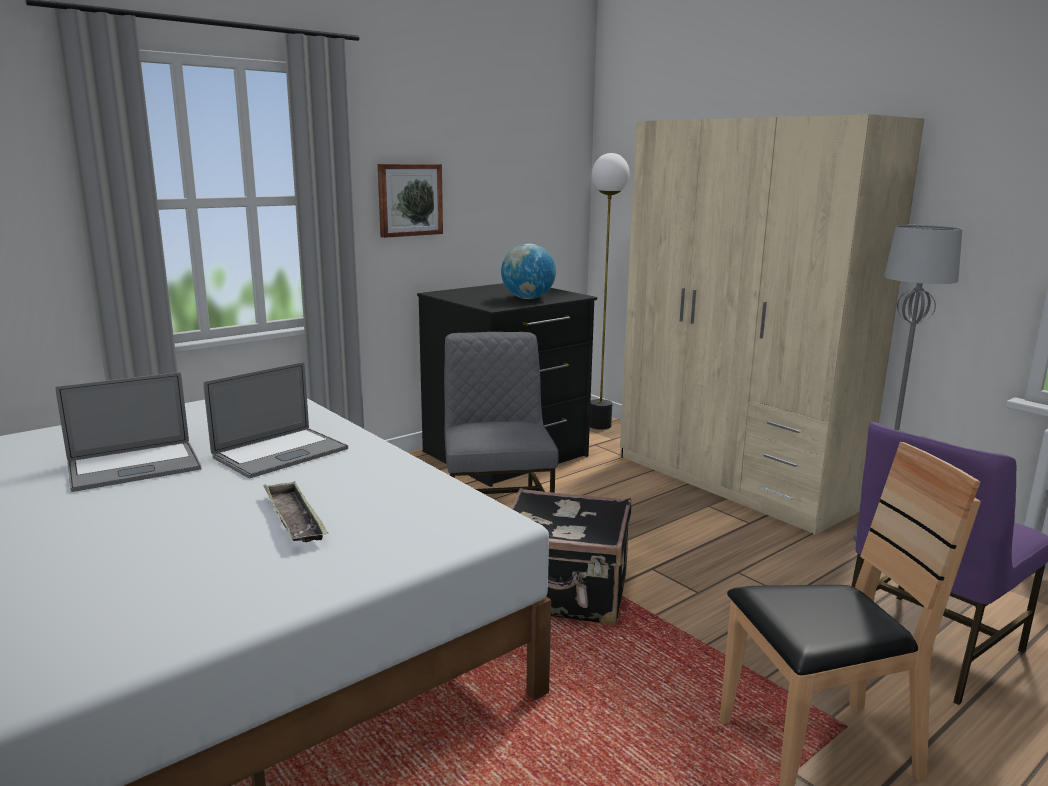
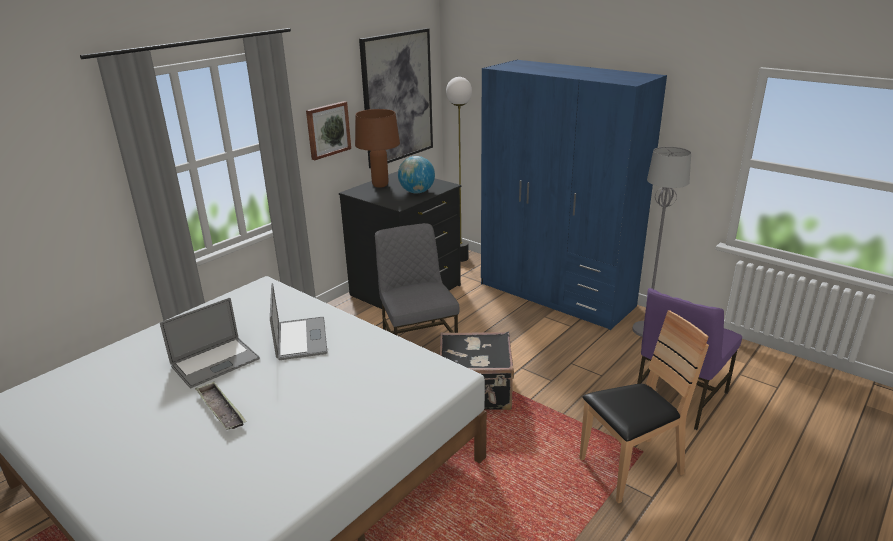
camera: 10 degrees left, 10 degrees up
(280, 453) = (301, 338): laptop -> laptop turned 45 degrees counterclockwise
(294, 518) = (339, 389): tray -> tray (221, 410)
(479, 291) = (380, 185): none -> brown table lamp
(522, 177) = (397, 97): none -> picture
(734, 481) = (556, 295): beige wardrobe -> blue wardrobe

